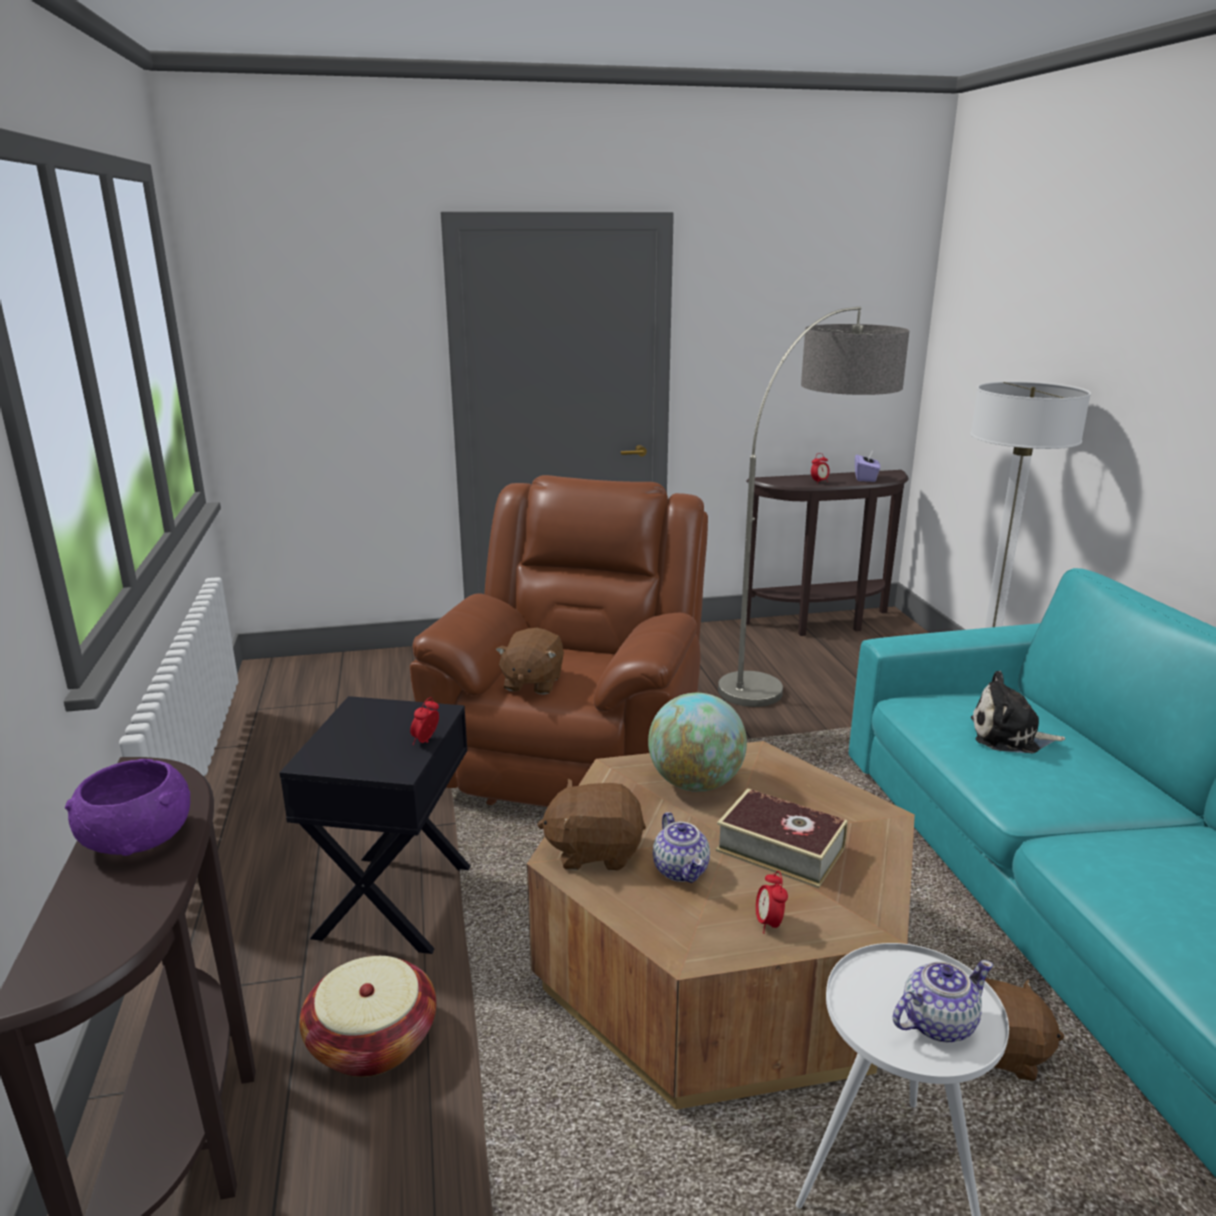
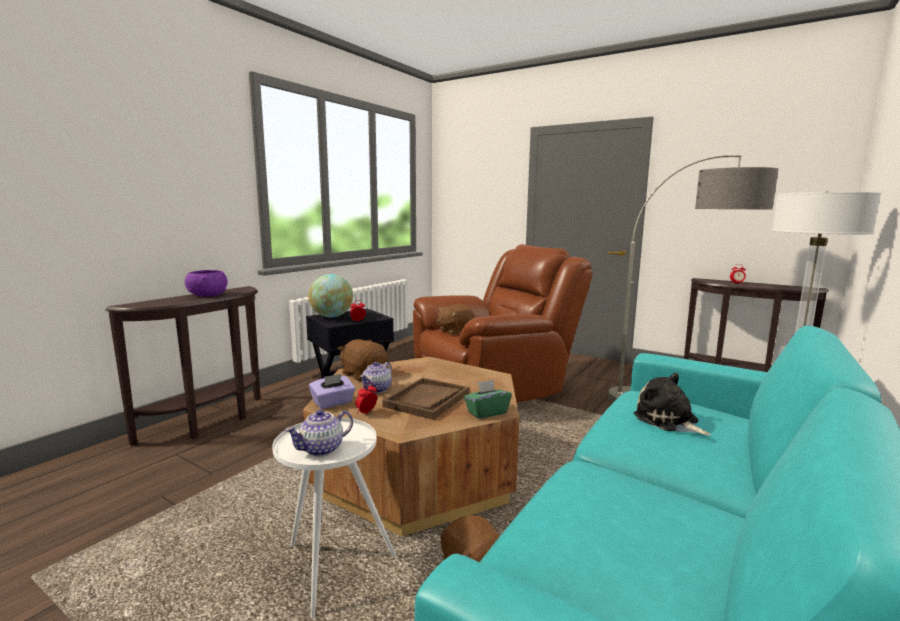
camera: 45 degrees right, 10 degrees down
(372, 1041) = (280, 427): basket -> none
(695, 784) = (446, 374): globe -> globe (331, 317)
(780, 849) = (427, 400): book -> brown tray
(865, 478) = (780, 287): purple tissue box -> purple tissue box (333, 403)
(877, 828) = (486, 412): none -> green tissue box
(936, 1023) = (322, 449): teapot -> teapot turned 120 degrees clockwise

